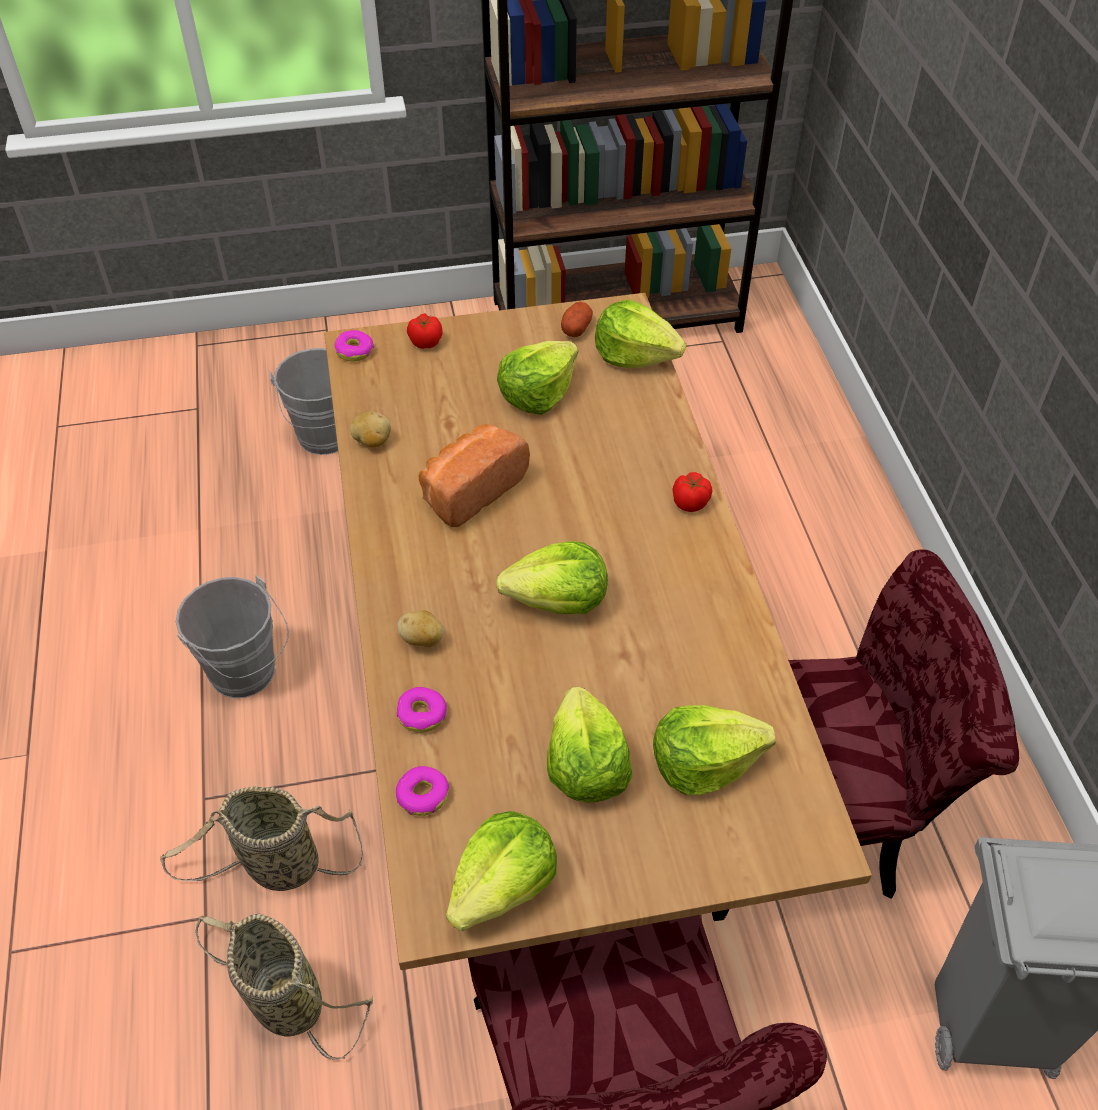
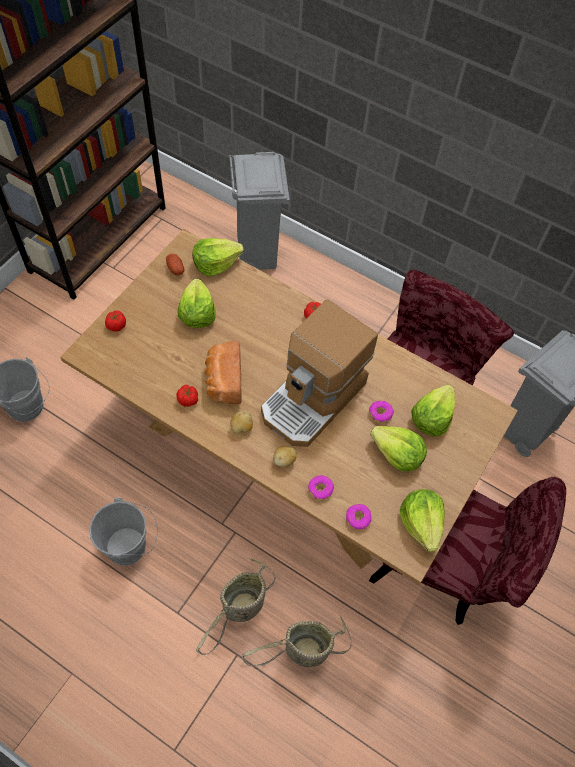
camera: 50 degrees left, 10 degrees up
(354, 351) = (88, 355): donut -> donut (380, 413)
(372, 442) = (154, 393): potato -> potato (241, 427)
(400, 479) = (188, 400): none -> tomato
(558, 600) = (314, 399): lettuce -> coffee machine
(807, 463) = (257, 255): none -> grey trash can

